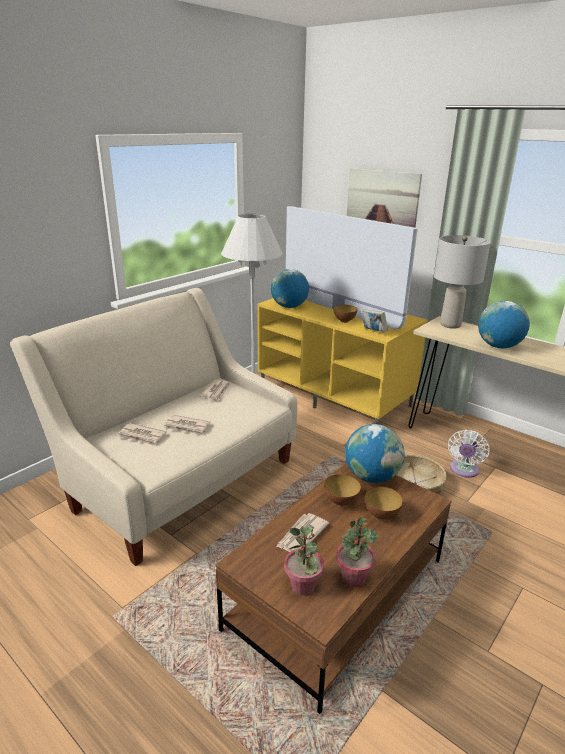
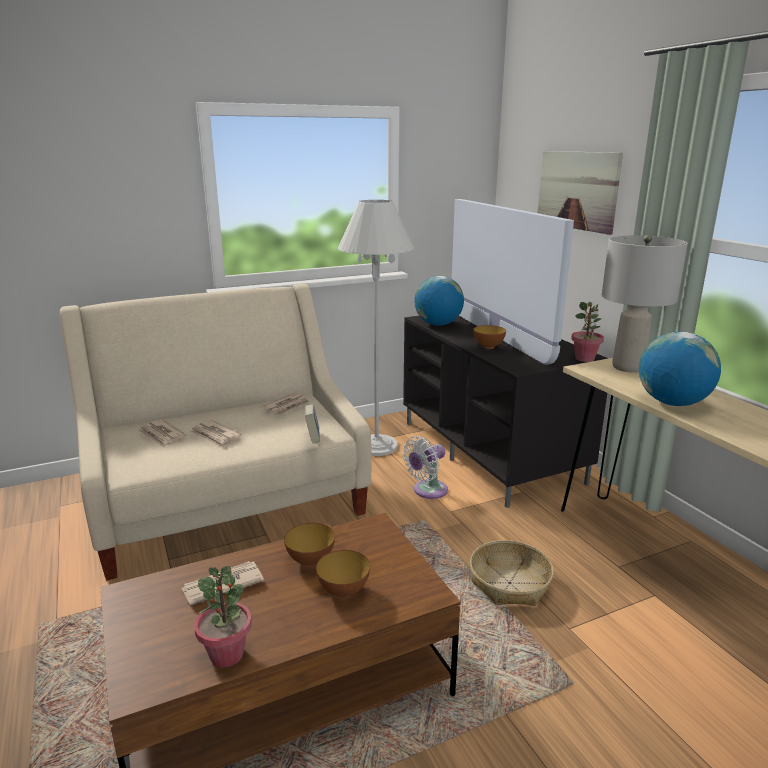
camera: 25 degrees right, 5 degrees down
(303, 585) = (161, 642): potted plant -> potted plant (585, 359)
(335, 395) = (491, 451): yellow tv stand -> black tv stand
(372, 477) = (381, 542): globe -> none
(373, 331) = (512, 363): book -> book (313, 439)
(463, 470) = (598, 586): white fan -> white fan (427, 491)

